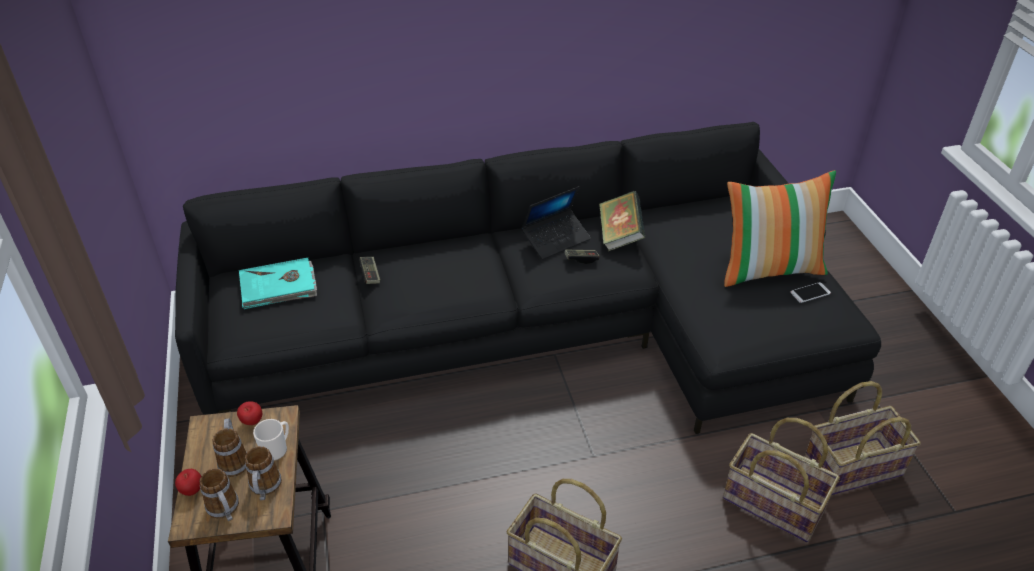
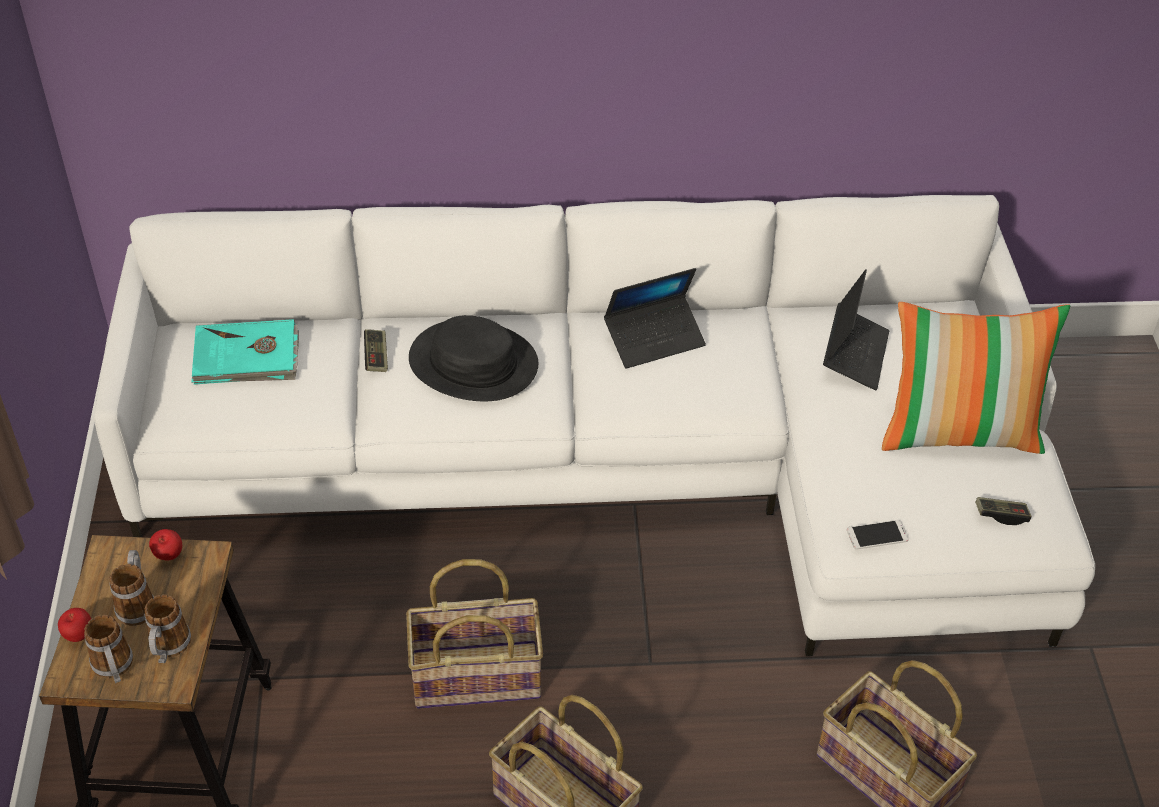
camera: 10 degrees right, 5 degrees up
(277, 449) = (193, 598): mug -> none
(438, 270) = (473, 363): none -> black hat
(541, 332) = (624, 467): black sofa -> white sofa
(581, 259) = (682, 376): game controller -> game controller (1001, 515)
(620, 235) = (751, 346): book -> none
(688, 232) = (855, 354): none -> laptop
(810, 293) = (1007, 479): phone -> phone (877, 535)
(852, 466) = (1022, 741): basket -> basket (477, 674)

